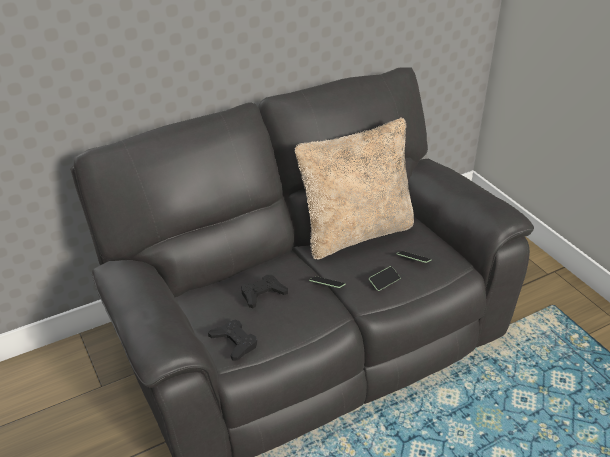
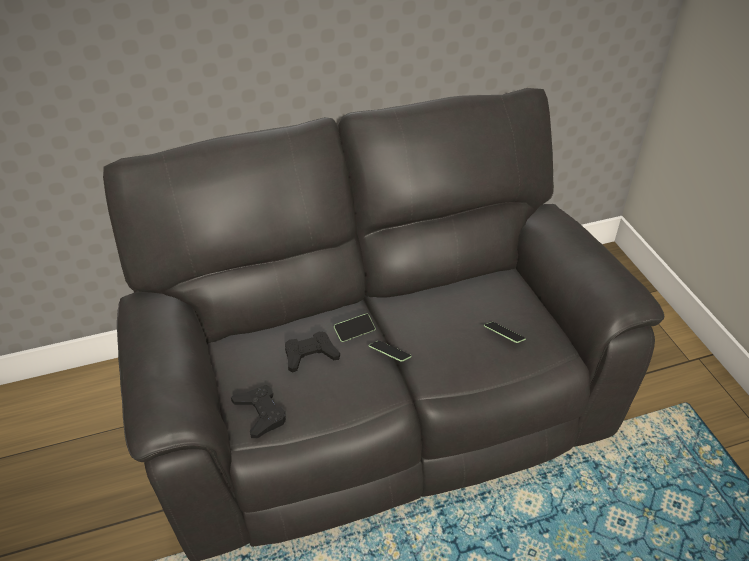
camera: 10 degrees right, 5 degrees up
(358, 235) = (445, 292): beige pillow -> none
(384, 282) = (460, 360): phone -> phone (354, 331)

